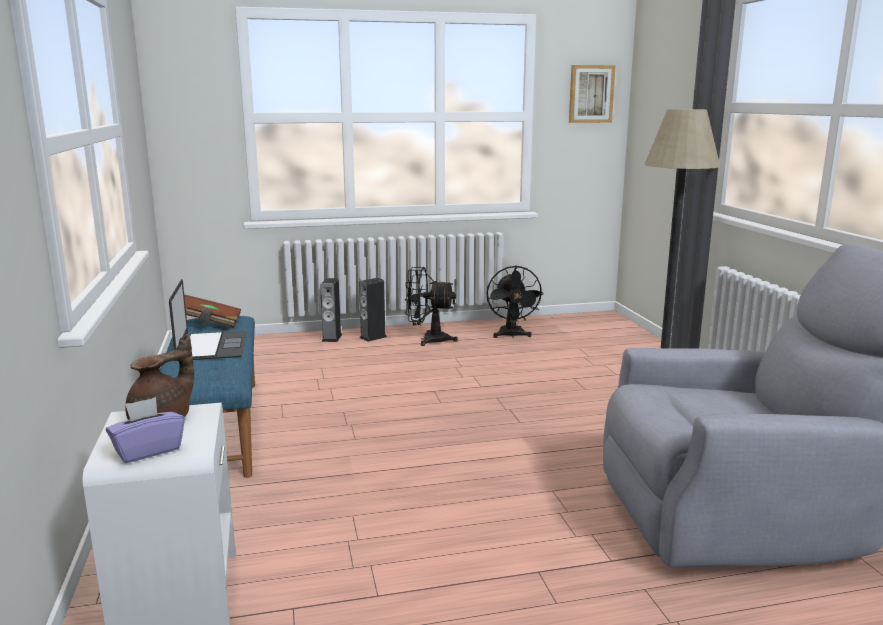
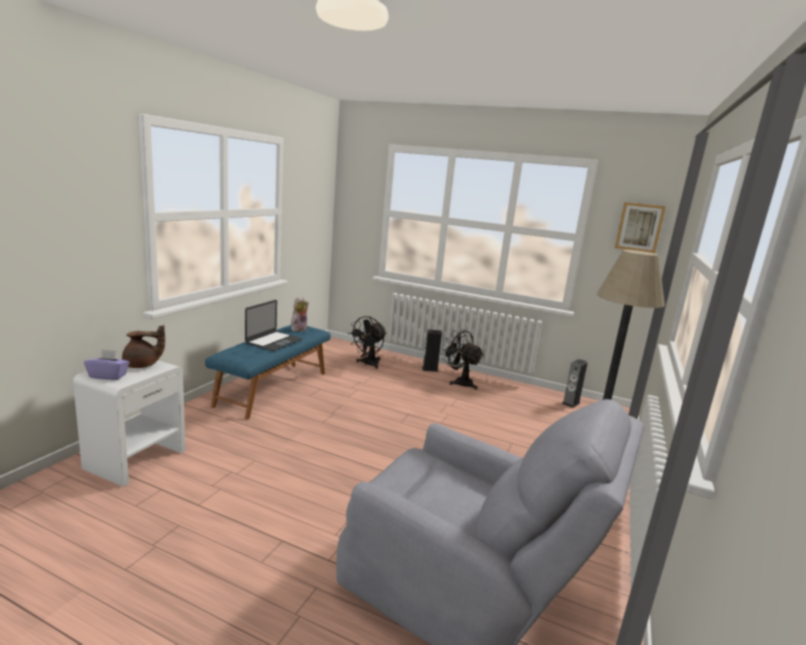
camera: 35 degrees right, 0 degrees up
(210, 323) = (298, 329): brown book -> plush toy
(332, 338) = (406, 361): speaker -> speaker (571, 403)
(511, 336) = (519, 399): black fan -> black fan (368, 364)

